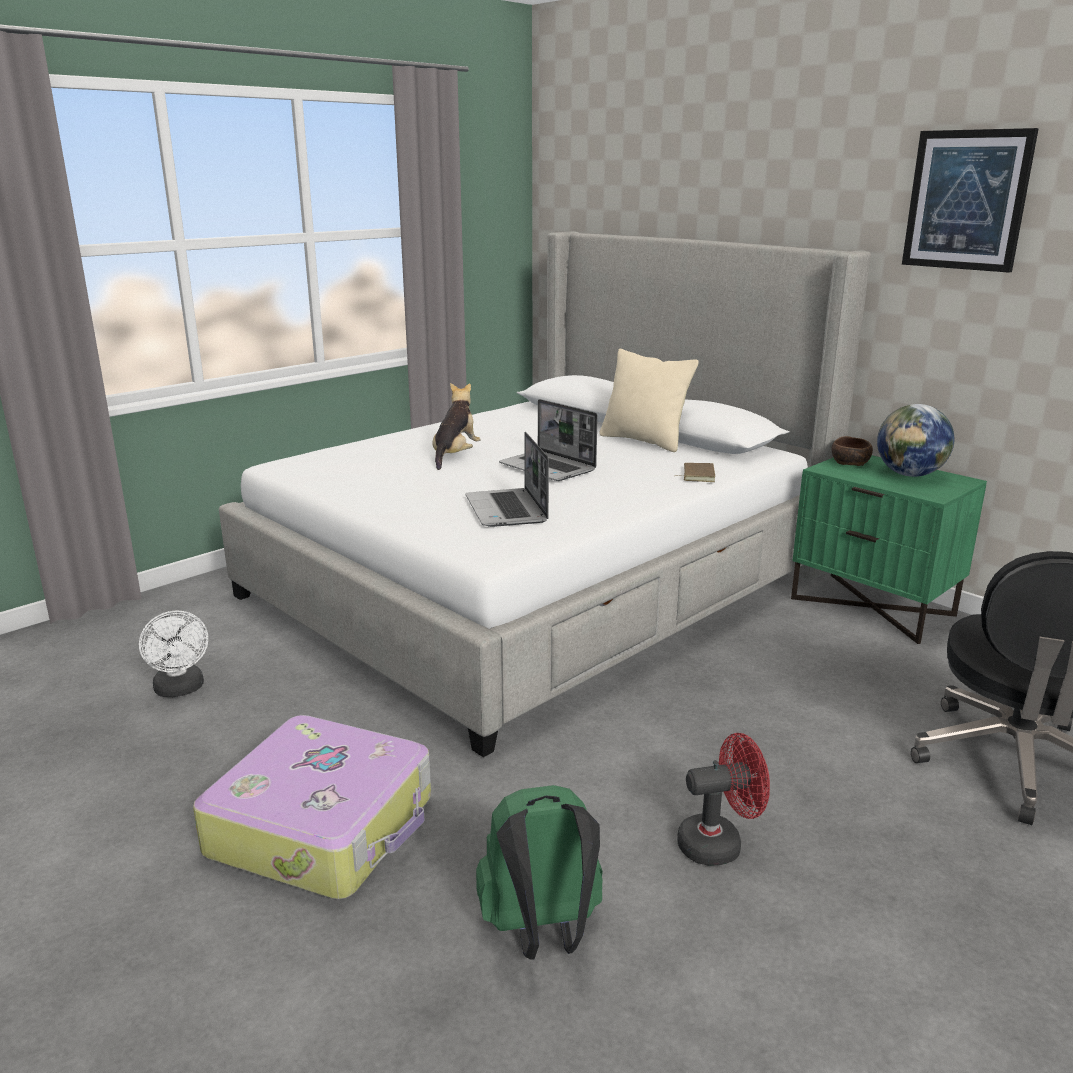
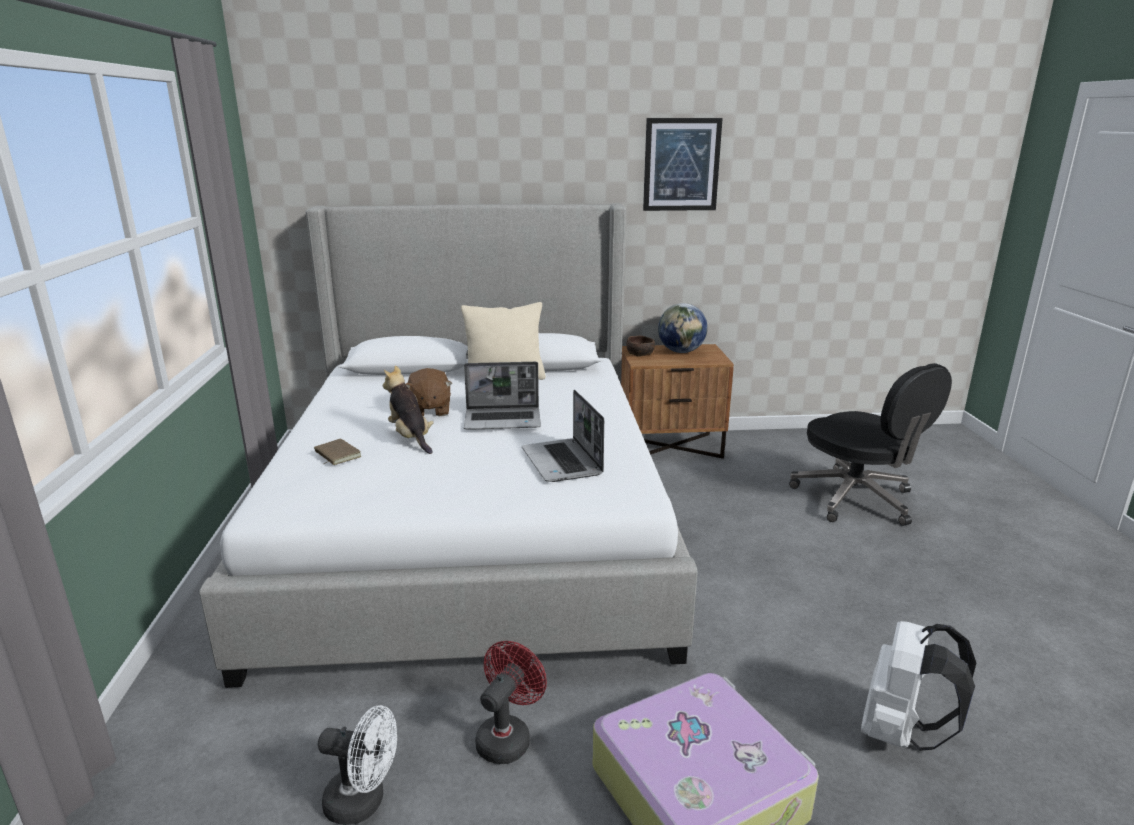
camera: 50 degrees left, 0 degrees up
(507, 510) = (563, 462): laptop -> laptop turned 45 degrees clockwise
(516, 444) = (429, 410): none -> brown plush toy
(542, 932) = (900, 732): green backpack -> white backpack
(697, 475) = (597, 390): brown book -> brown book (336, 455)
(719, 843) = (857, 619): red fan -> red fan (507, 736)
(873, 606) = (670, 446): green nightstand -> brown nightstand

